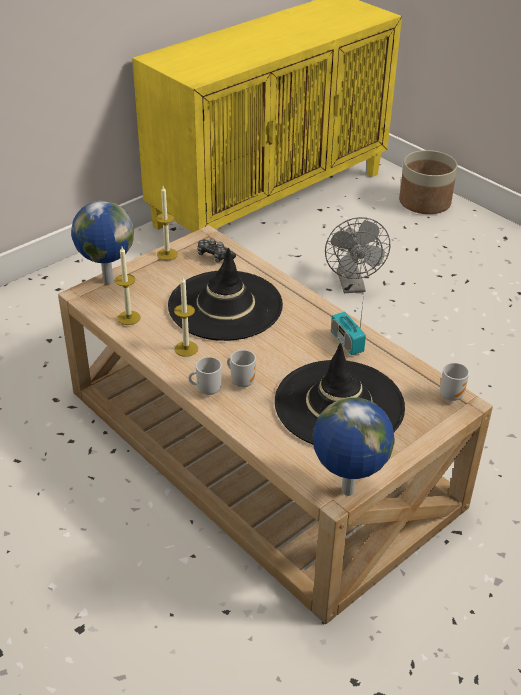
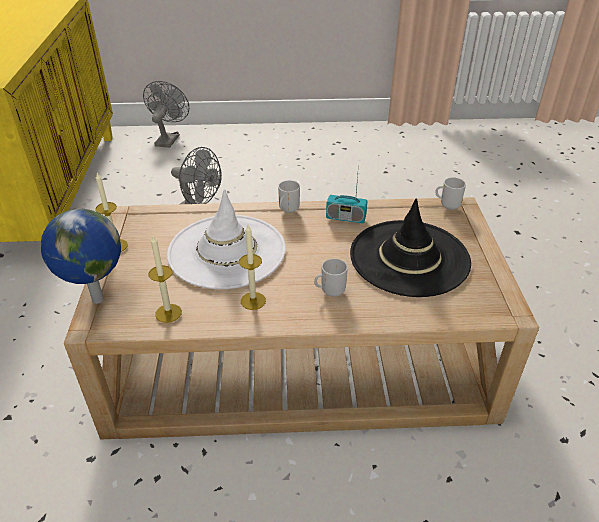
camera: 50 degrees left, 0 degrees up
(207, 389) = (321, 316): mug -> mug (287, 210)
(214, 256) = (157, 223): game controller -> none
(225, 306) = (226, 251): black hat -> white hat
(346, 492) = (511, 304): globe -> none
(424, 202) = (168, 139): planter -> grey fan

